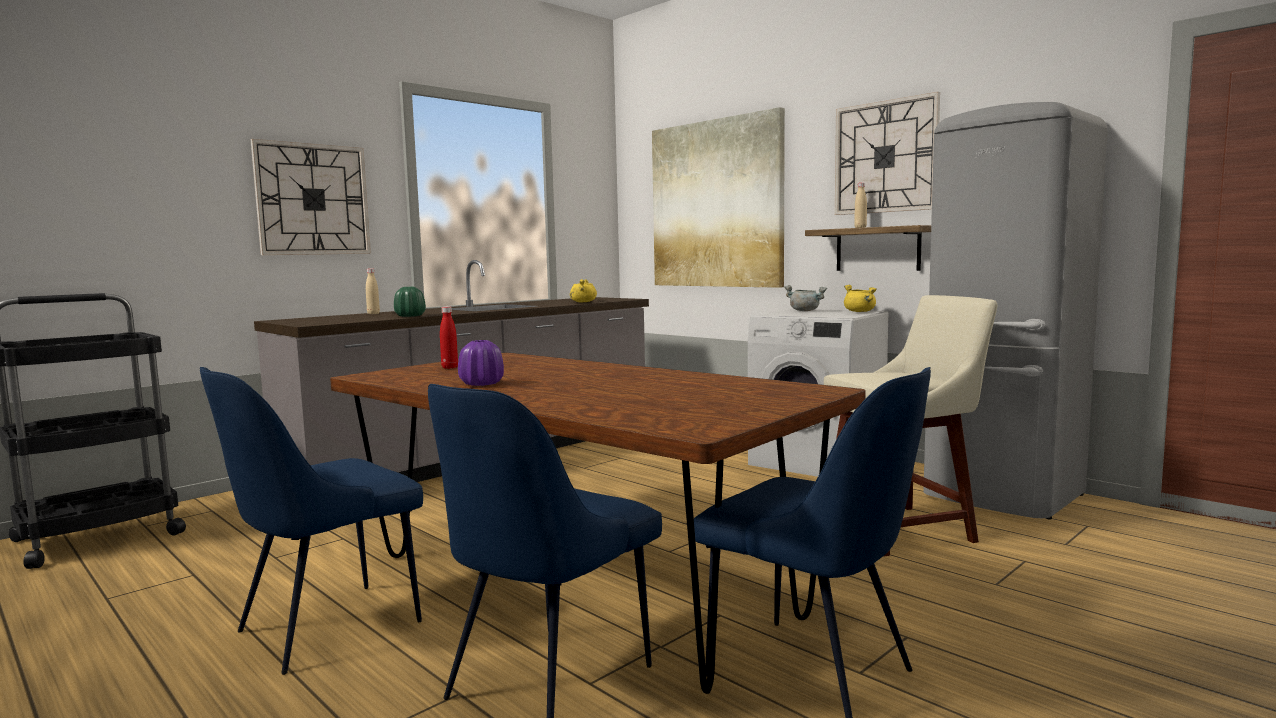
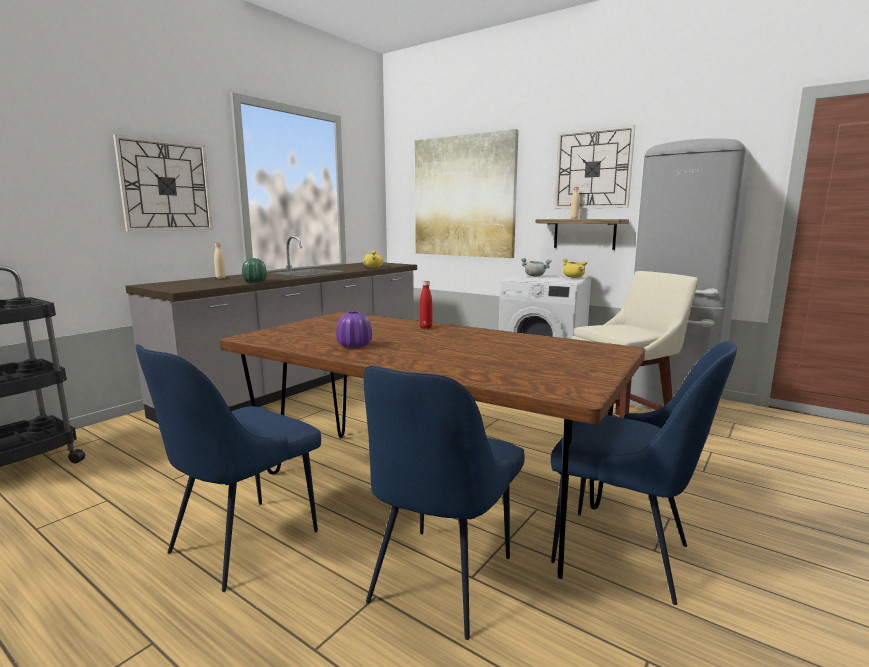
camera: 10 degrees left, 5 degrees up
(449, 367) = (311, 328): red bottle -> red bottle (426, 327)

